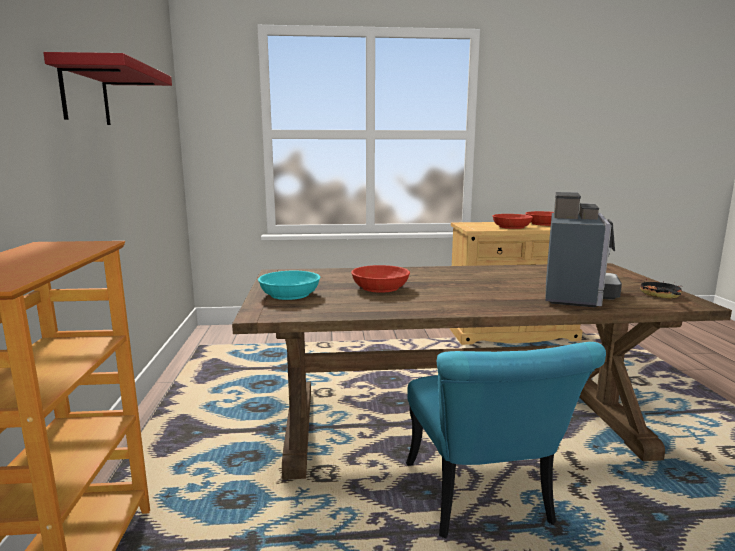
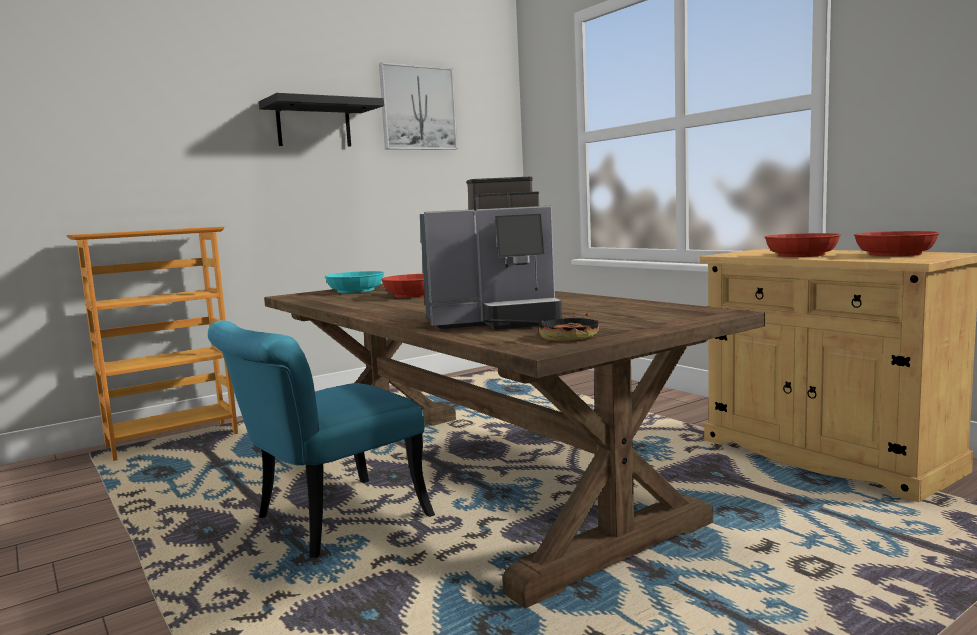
camera: 60 degrees right, 5 degrees down
(85, 94) = (314, 125): red shelf -> black shelf
(138, 85) = (418, 108): none -> picture

